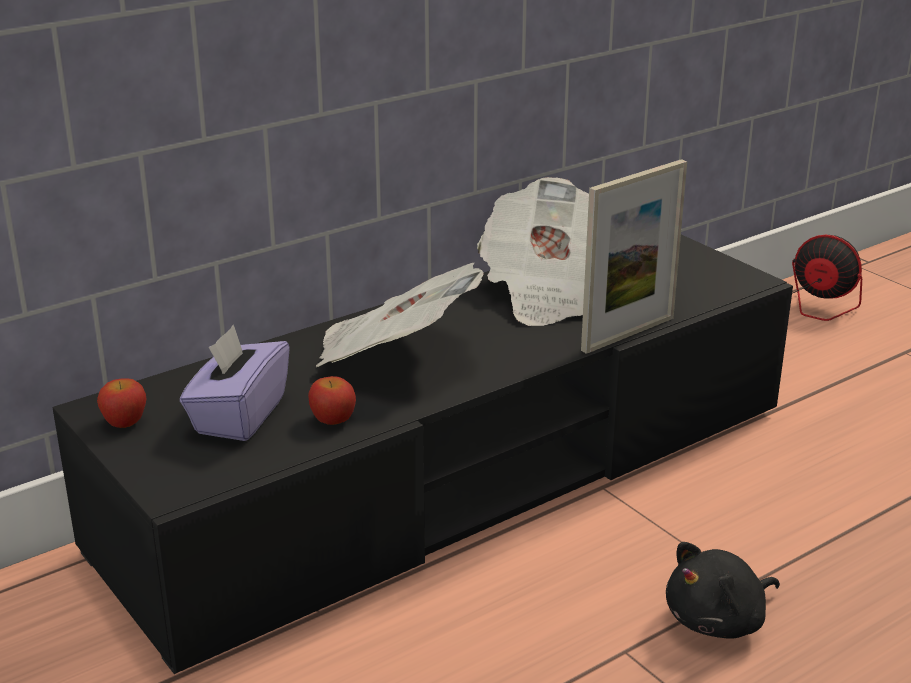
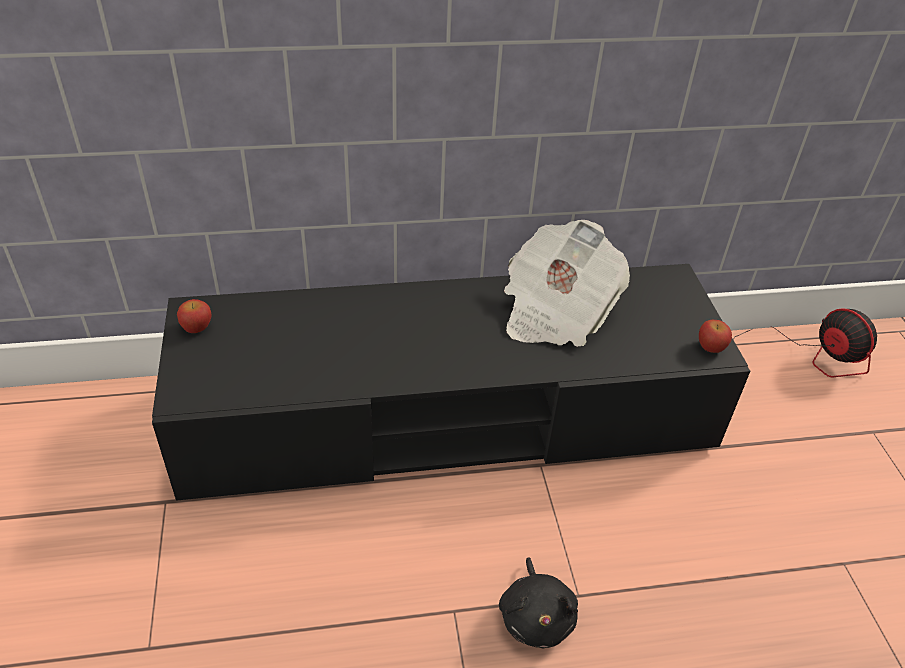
camera: 25 degrees right, 15 degrees up
(239, 415) = (265, 349): purple tissue box -> none
(332, 420) = (317, 376): apple -> apple (710, 347)
(395, 355) = (401, 332): newspaper -> none
(628, 334) = (578, 373): picture frame -> none
(719, 621) = (536, 617): black plush toy -> black plush toy turned 90 degrees counterclockwise

